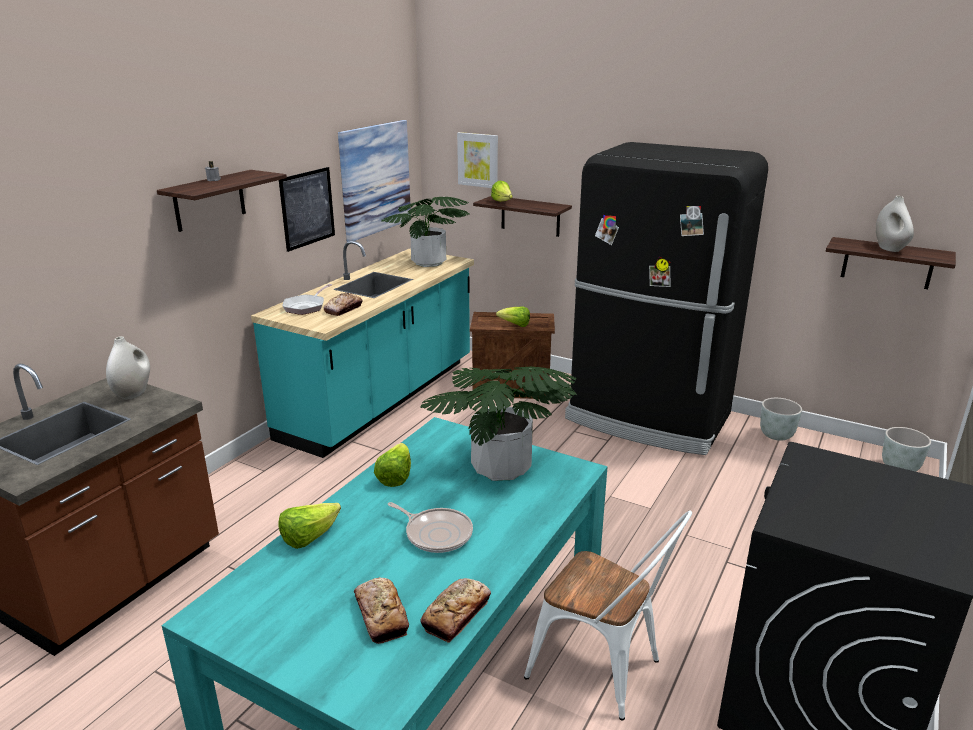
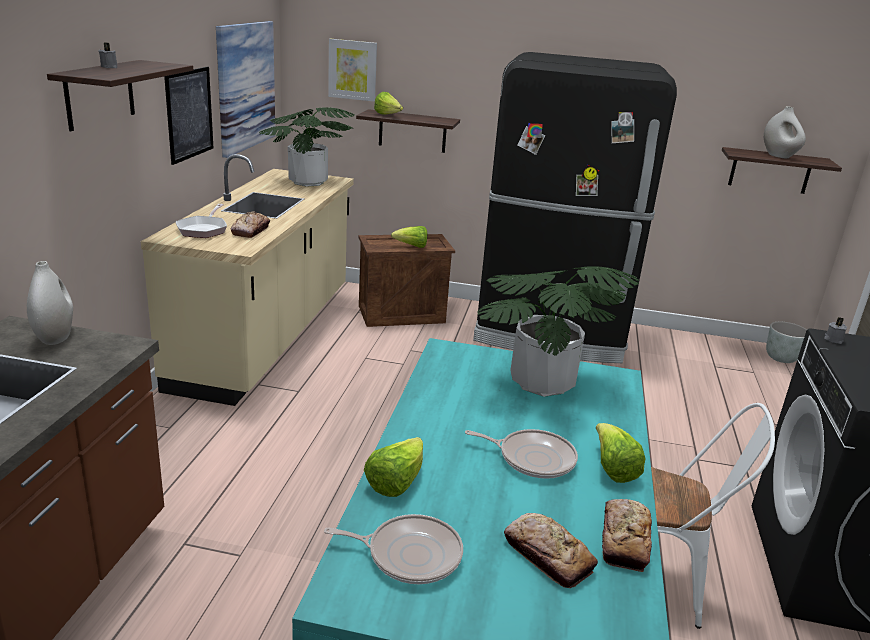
camera: 20 degrees left, 0 degrees up
(276, 595) = (409, 554): none -> frying pan
(381, 399) = (267, 337): turquoise counter -> beige counter
(395, 477) = (439, 404): lettuce -> lettuce (613, 469)
(776, 435) = (669, 340): grey planter -> none
(805, 455) = (833, 339): none -> grey candle

